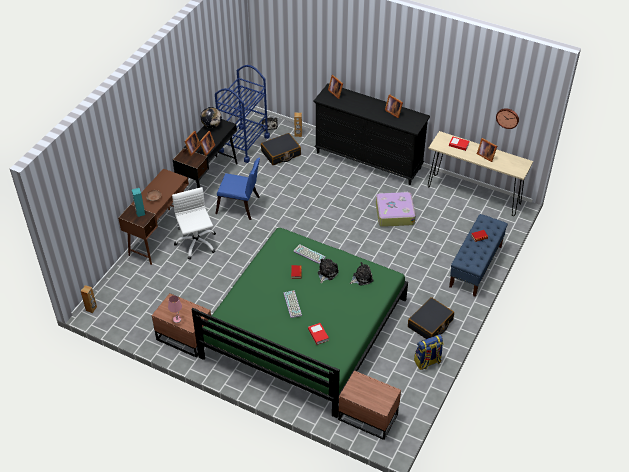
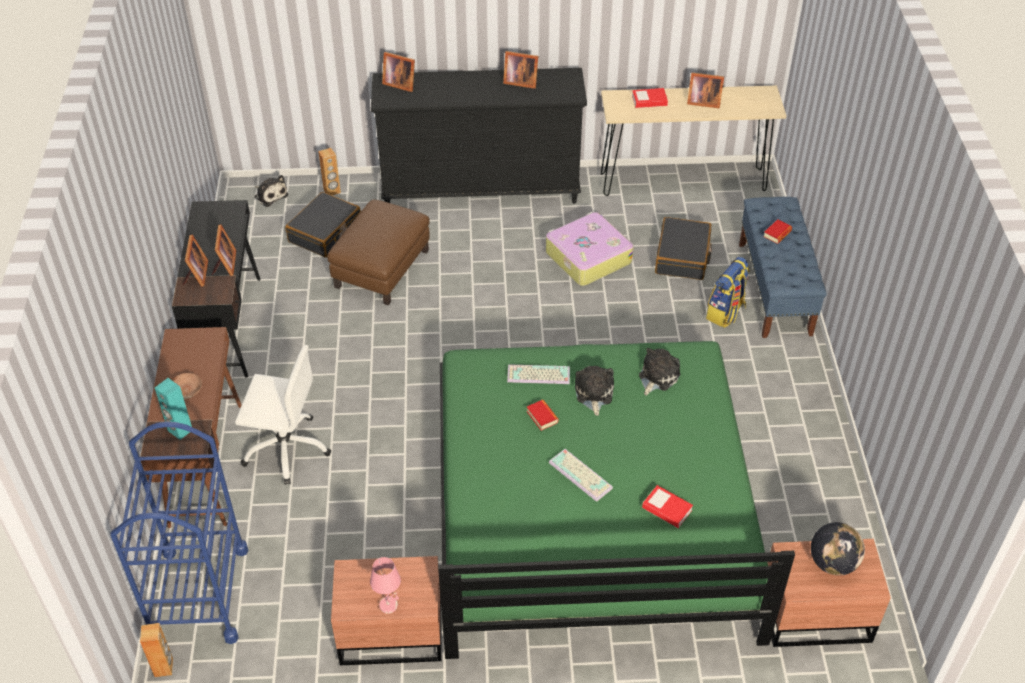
camera: 30 degrees left, 0 degrees up
(196, 243) = (286, 448): white office chair -> white office chair turned 150 degrees clockwise
(211, 125) = (203, 218): globe -> globe (833, 563)
(240, 206) = (320, 349): blue chair -> none
(244, 144) = (248, 241): blue cart -> blue cart (199, 595)
(294, 180) = (381, 268): none -> brown ottoman
(427, 362) = (829, 474): backpack -> backpack (726, 313)
(430, 324) = (783, 409): black suitcase -> black suitcase (682, 257)
(507, 117) = (726, 22): wall clock -> none

